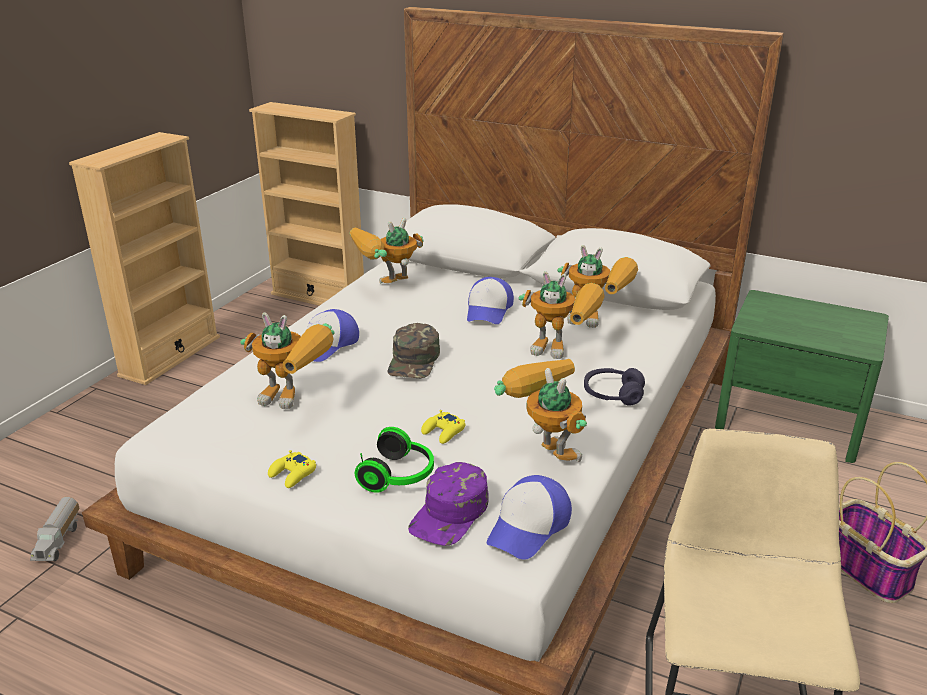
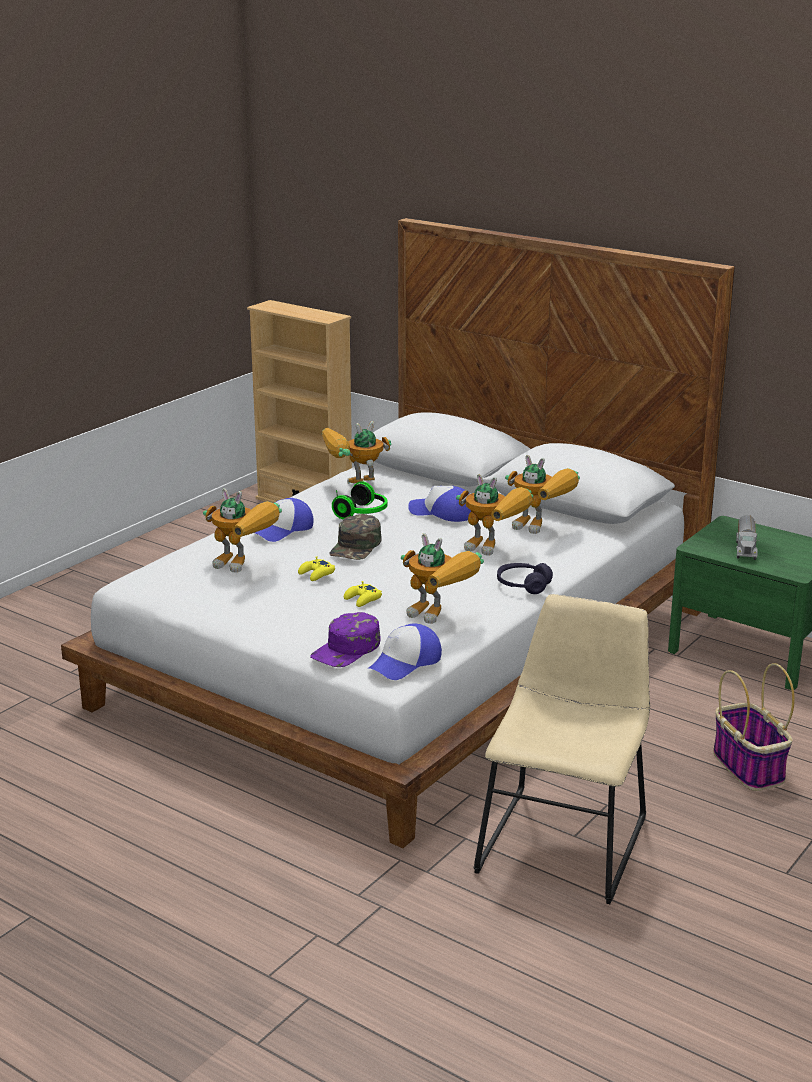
camera: 10 degrees right, 5 degrees down
(59, 541) = (36, 681): toy truck -> toy truck (746, 549)
(170, 356) = (146, 548): beige bookcase -> none
(292, 474) = (230, 616): yellow game controller -> yellow game controller (316, 574)
(399, 476) = (315, 624): headphones -> headphones (363, 514)
(489, 310) = (442, 513): cap -> cap turned 90 degrees clockwise
(543, 449) = (441, 617): toy robot -> toy robot turned 150 degrees clockwise

